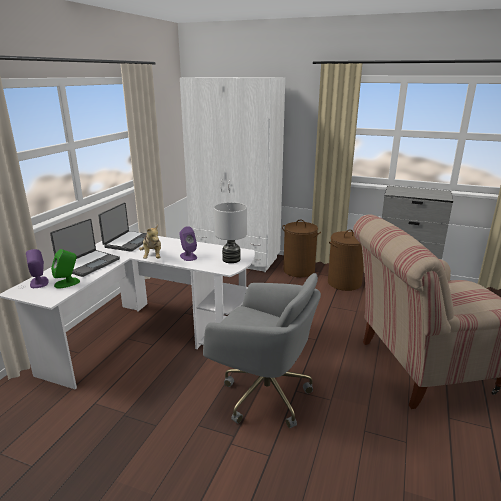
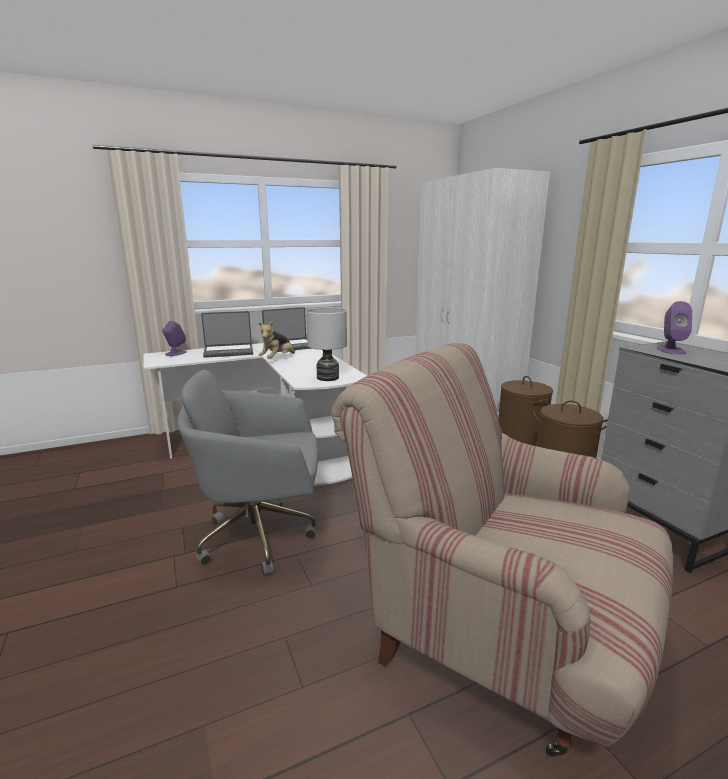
camera: 45 degrees right, 5 degrees down
(67, 283) = (187, 358): green speaker -> none
(188, 256) = (301, 366): purple speaker -> purple speaker (670, 350)
(262, 395) = (262, 538): grey office chair -> grey office chair turned 105 degrees clockwise

